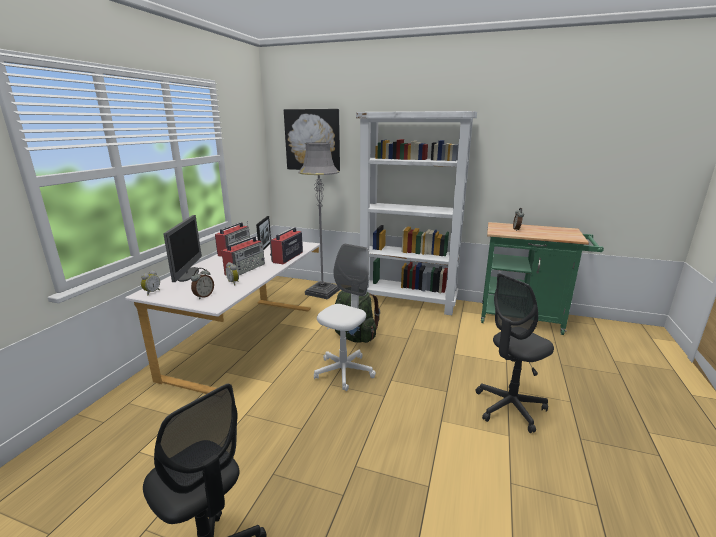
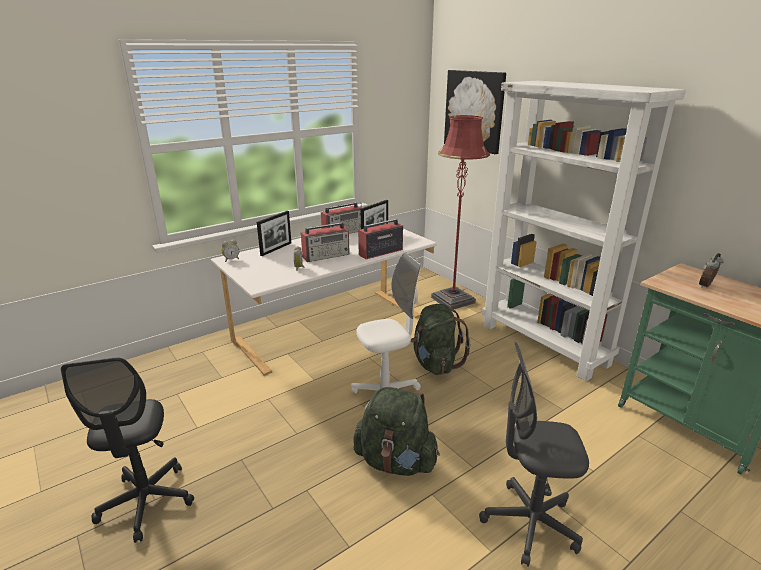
camera: 35 degrees right, 5 degrees up
(188, 274) = (276, 249): monitor -> picture frame
(203, 296) = (261, 275): alarm clock -> none
(322, 292) = (453, 300): grey floor lamp -> red floor lamp
(397, 412) = (396, 462): none -> green backpack

